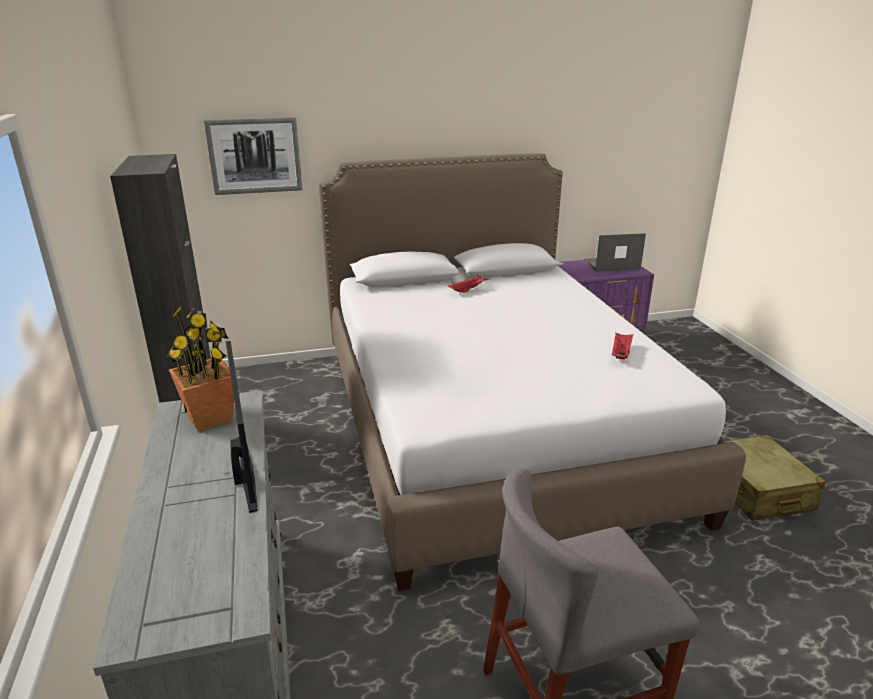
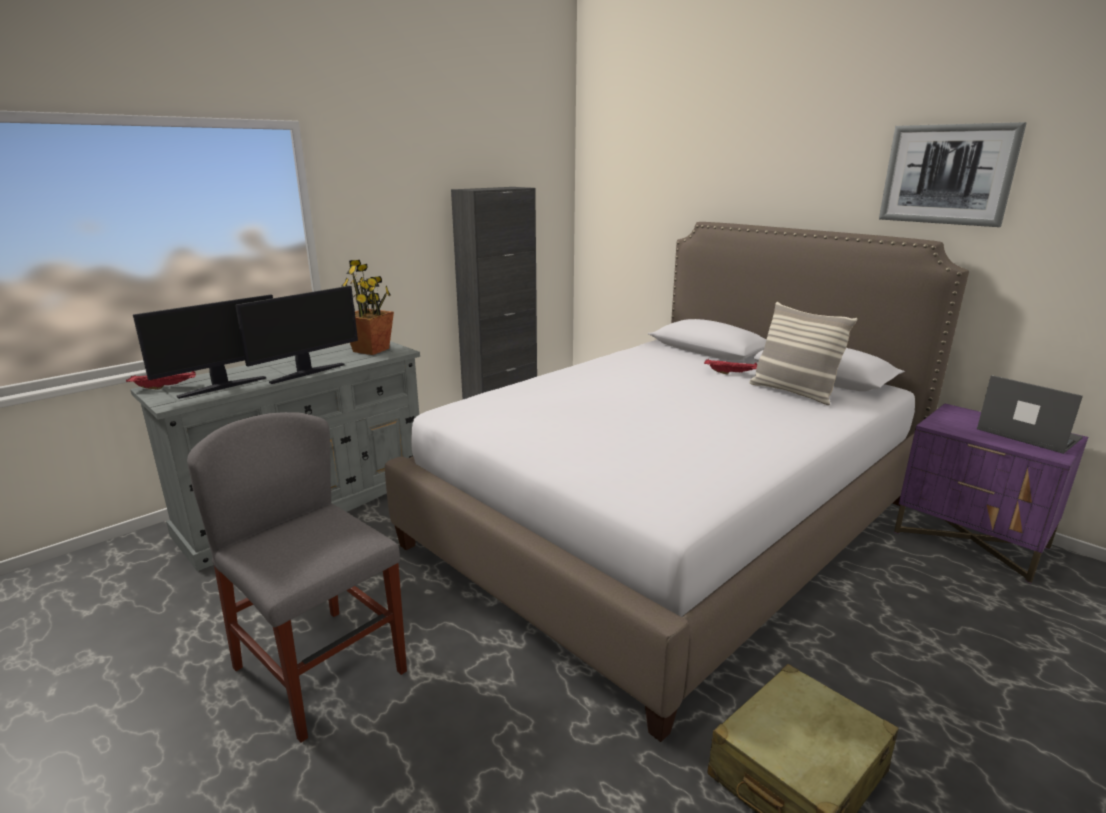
camera: 60 degrees right, 5 degrees down
(215, 557) = (222, 386): none -> monitor
(255, 156) = (643, 207): picture -> picture (947, 174)
(526, 287) = (793, 392): none -> pillow
(620, 353) = (700, 463): red tray -> red tray (165, 387)

